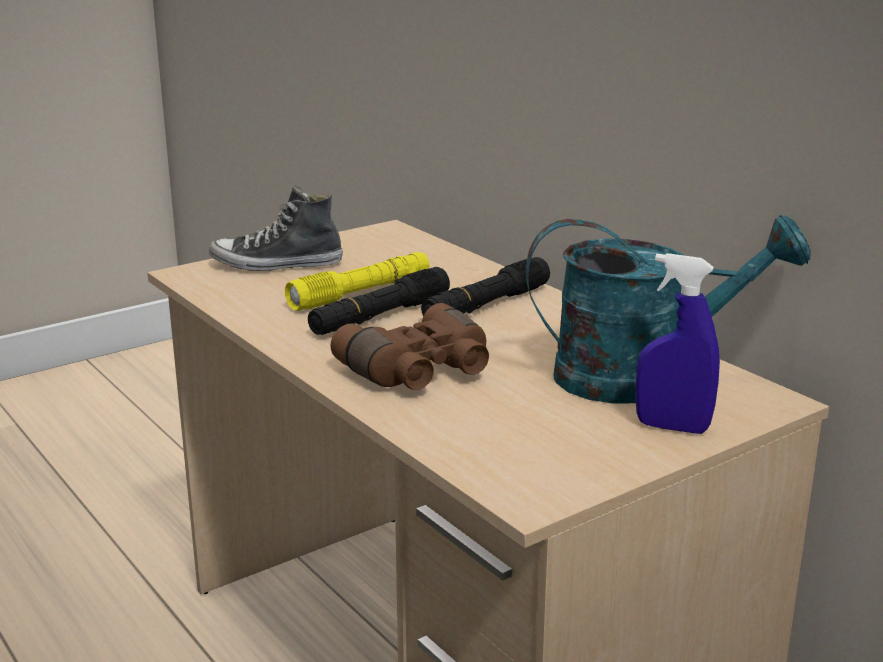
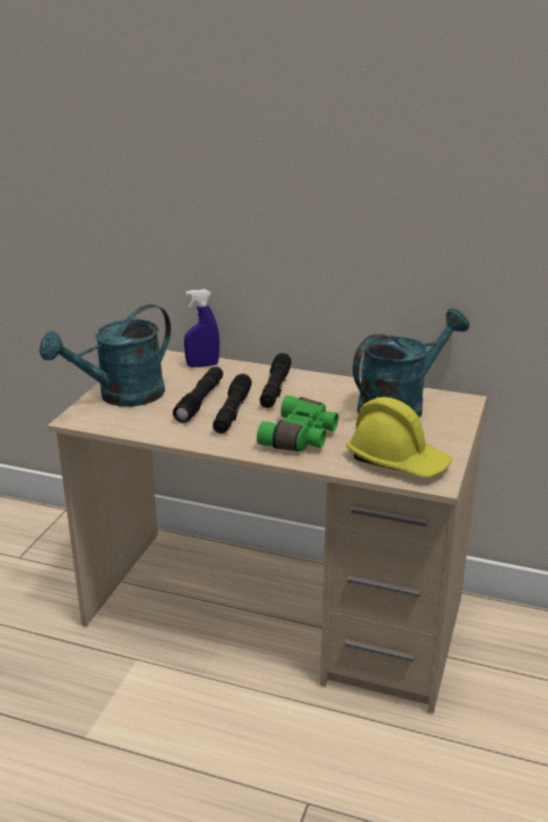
camera: 35 degrees left, 5 degrees up
(276, 264) = (121, 396): shoe -> turquoise watering can
(361, 293) = (200, 401): yellow flashlight -> black flashlight
(420, 372) = (301, 437): brown binoculars -> green binoculars
(513, 447) = (397, 461): none -> yellow hard hat
(672, 427) = (444, 427): blue spray bottle -> blue spray bottle (202, 365)

